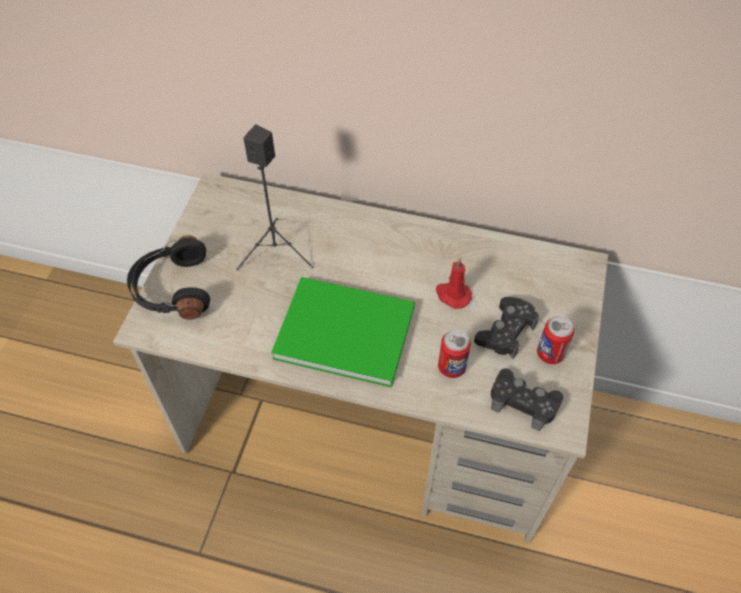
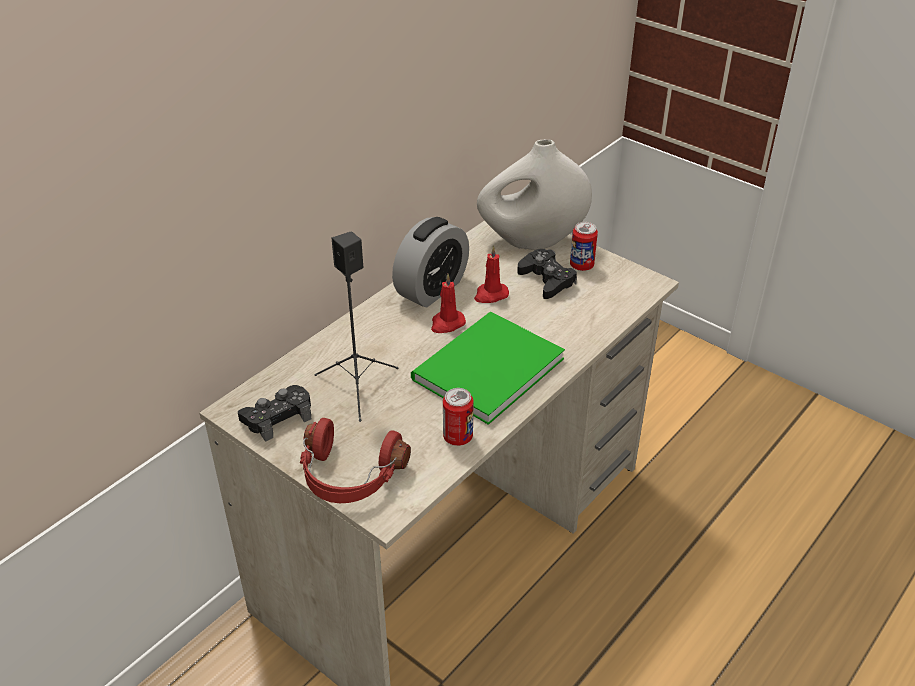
camera: 65 degrees left, 15 degrees down
(172, 289) = (349, 477): black headphones -> red headphones
(390, 278) = (447, 323): none -> red candle
(433, 248) = (432, 289): none -> alarm clock
(451, 367) = (563, 319): can -> can (458, 437)
(523, 402) = (618, 294): black game controller -> black game controller (277, 417)
(561, 297) = (531, 241): none -> white vase

